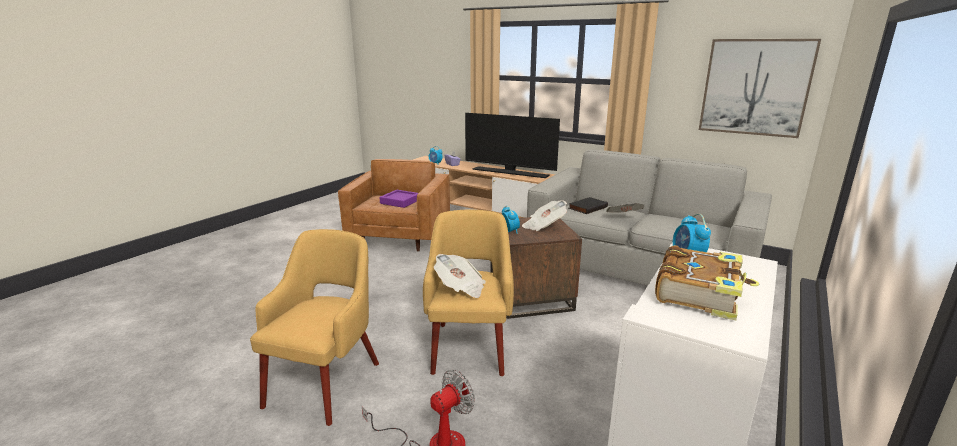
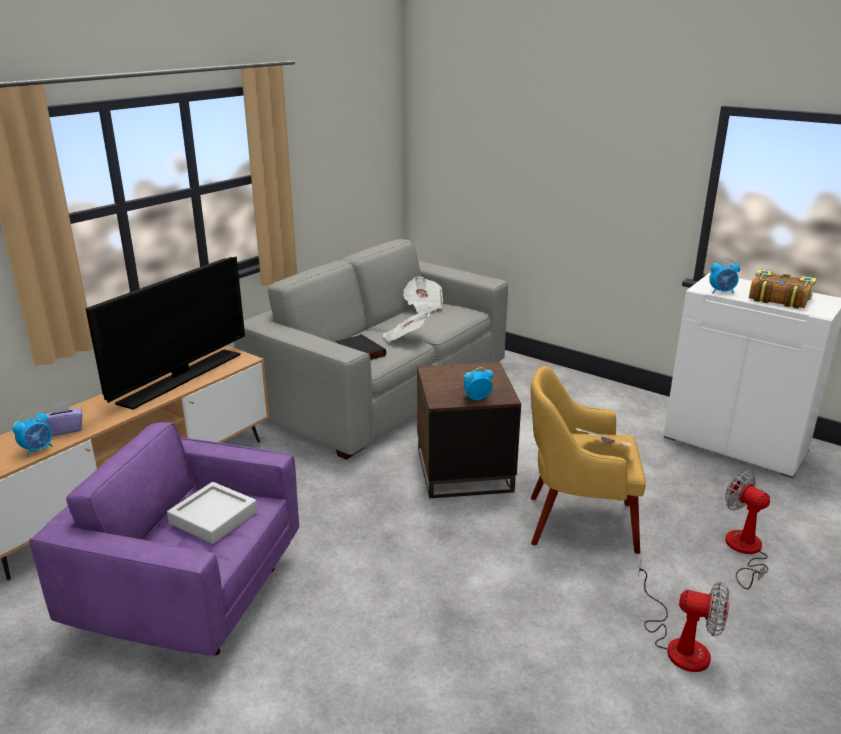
camera: 85 degrees left, 5 degrees up
(326, 382) = (679, 643): yellow armchair -> fan
(400, 201) = (213, 517): purple tray -> grey tray
(400, 237) = (190, 597): brown armchair -> purple armchair
(543, 226) = (460, 377): newspaper -> newspaper (423, 306)
(755, 87) = (363, 154): picture -> none

